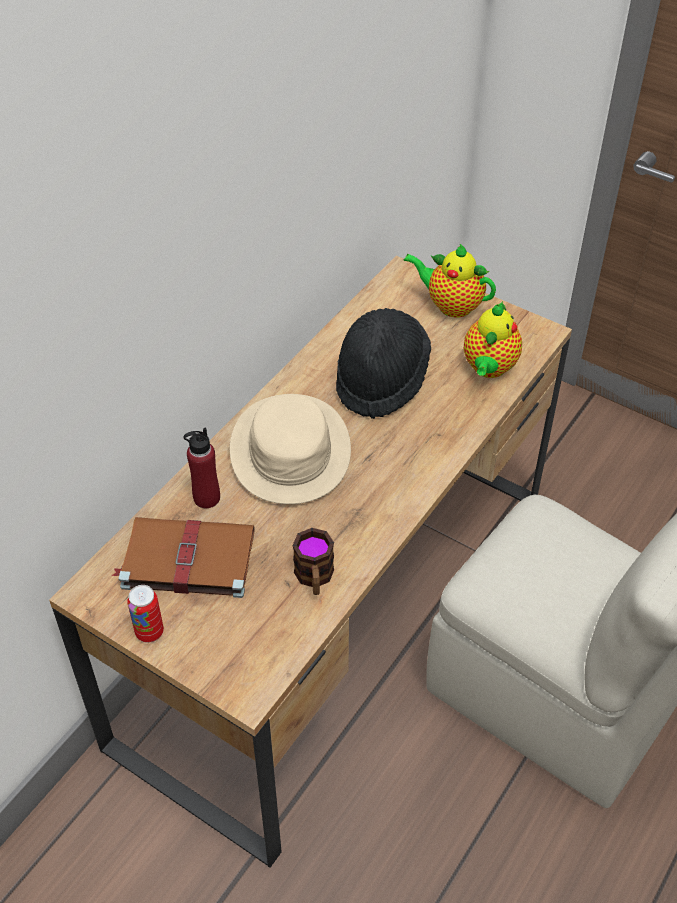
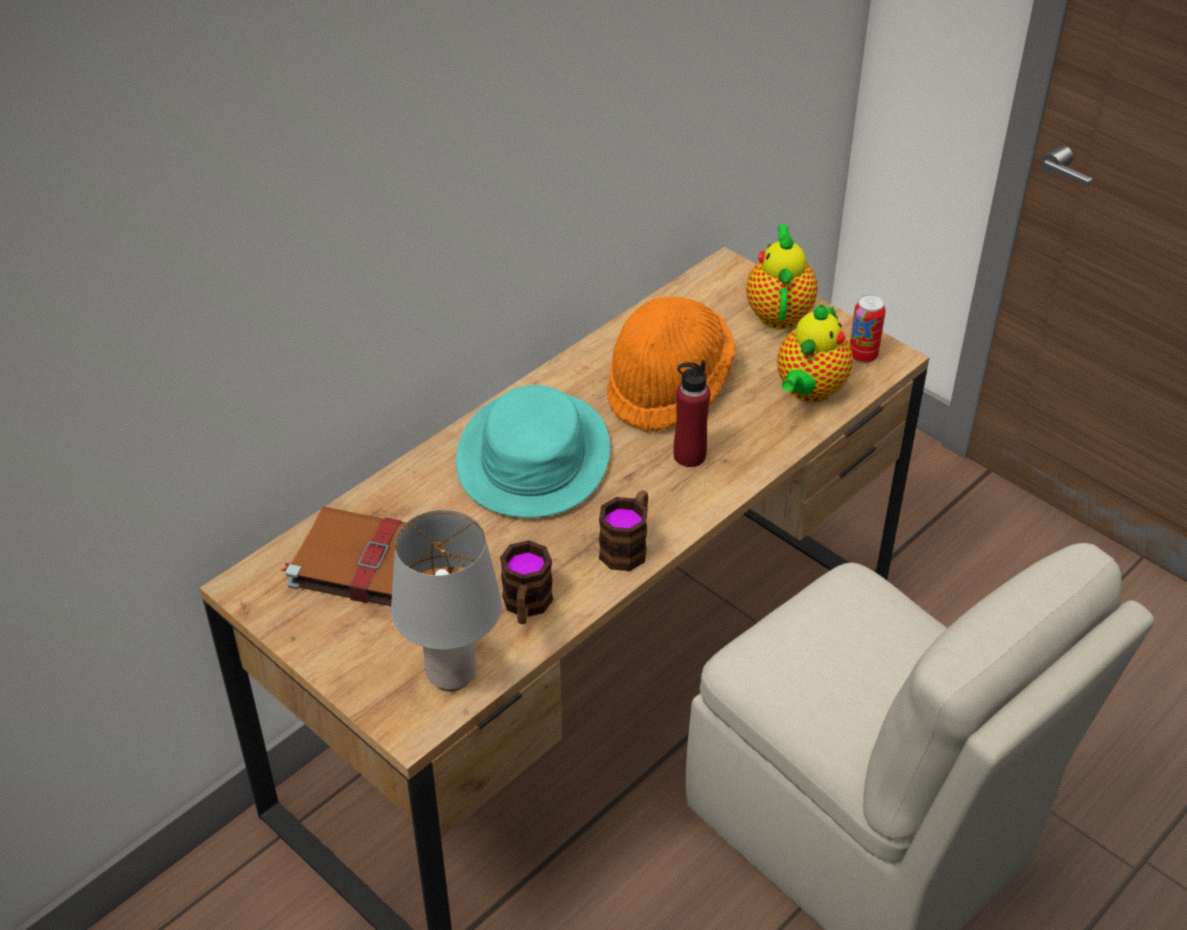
camera: 10 degrees right, 5 degrees down
(149, 632) = (309, 640): can -> can (863, 356)
(206, 498) = (417, 497): red bottle -> red bottle (689, 456)
(268, 643) = (450, 673): none -> grey table lamp
(289, 450) = (532, 456): beige hat -> turquoise hat
(381, 379) = (668, 387): black hat -> orange hat
(381, 516) = (628, 546): none -> mug
(451, 305) = (779, 312): teapot -> teapot turned 60 degrees clockwise

